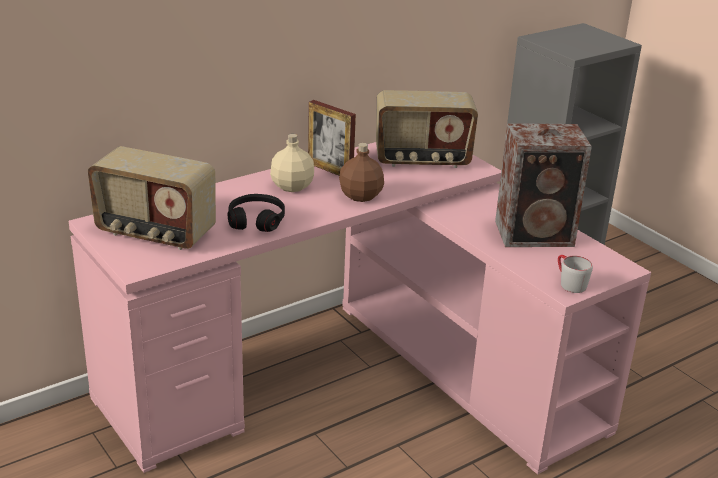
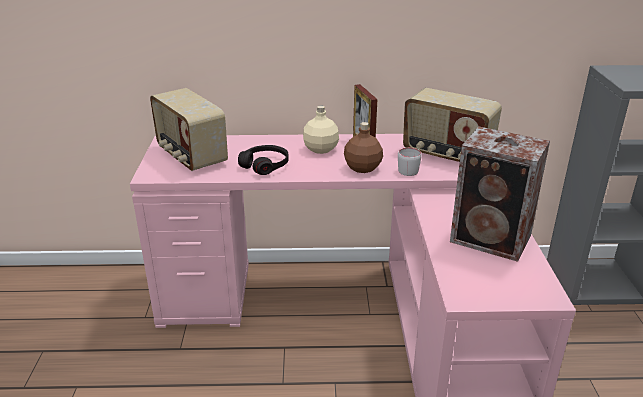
camera: 35 degrees right, 0 degrees up
(569, 283) = (474, 291): grey mug -> grey mug (407, 169)

